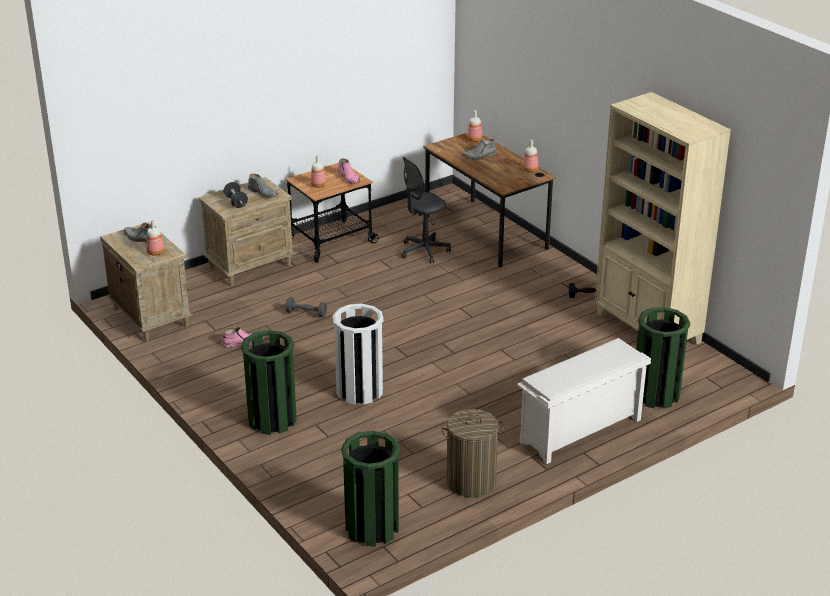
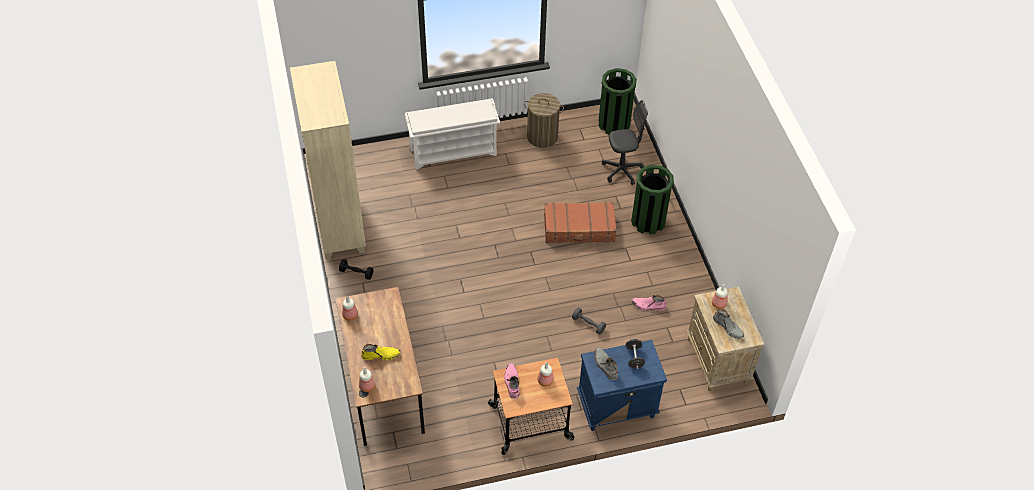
camera: 160 degrees left, 20 degrees up
(250, 266) = (616, 407): beige nightstand -> blue nightstand
(359, 391) = (579, 228): white trash can -> brown suitcase
(424, 251) = (453, 377): grey office chair -> grey office chair (622, 170)
(479, 156) = (381, 355): grey boot -> yellow boot
(655, 394) = (384, 165): green trash can -> none

